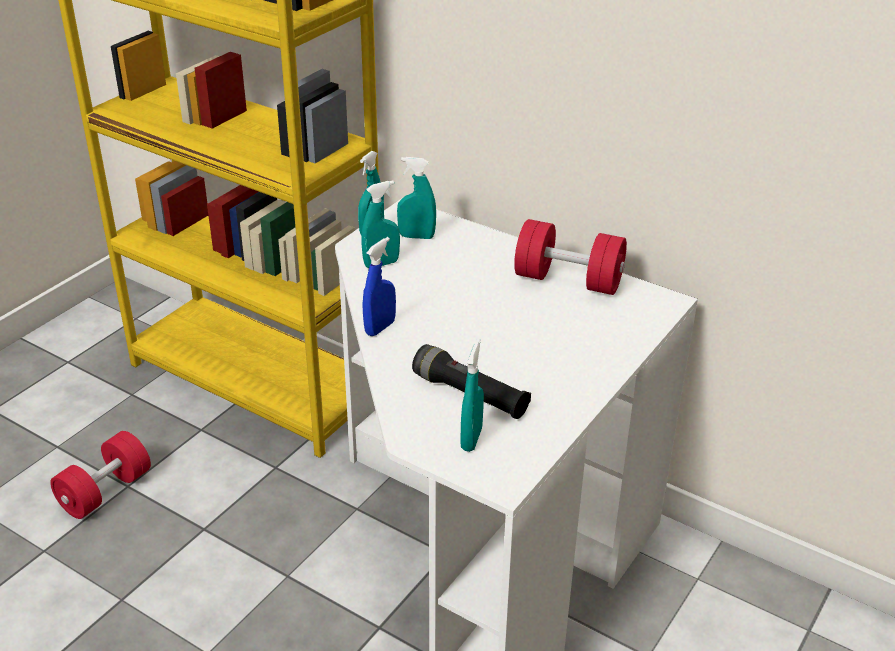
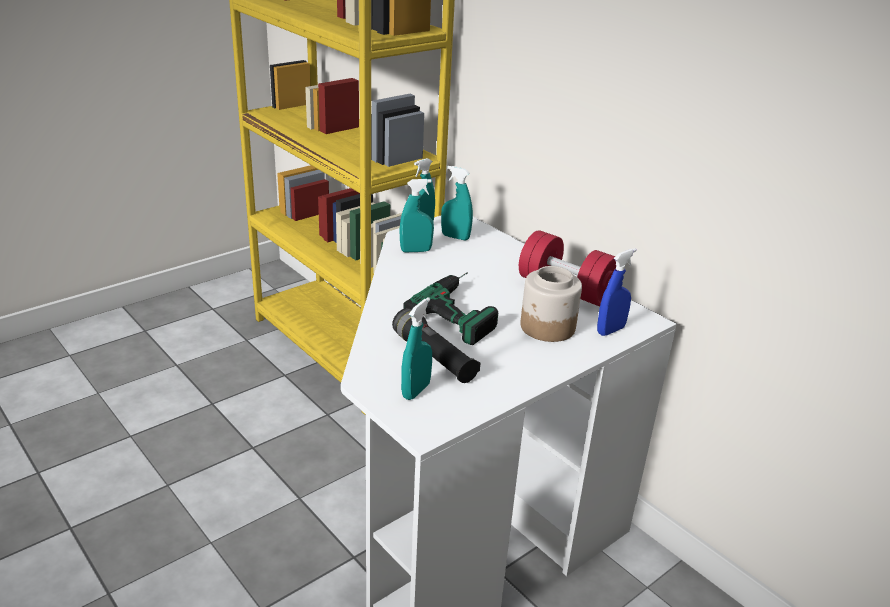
camera: 15 degrees right, 5 degrees down
(105, 491) = (194, 404): red dumbbell -> none
(380, 328) = (388, 294): blue spray bottle -> blue spray bottle (610, 330)
(473, 329) = (464, 309): none -> power drill
(570, 332) = (547, 327): none -> jar

